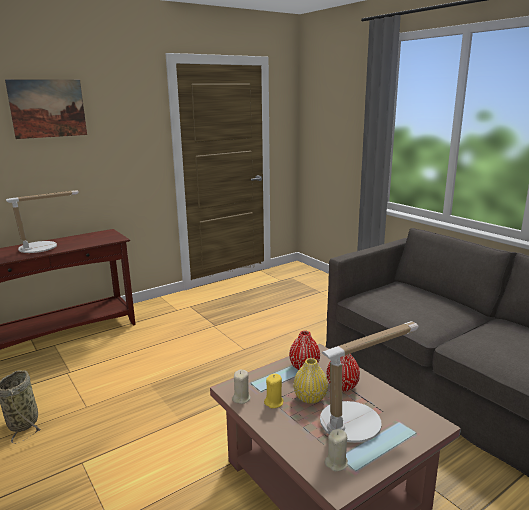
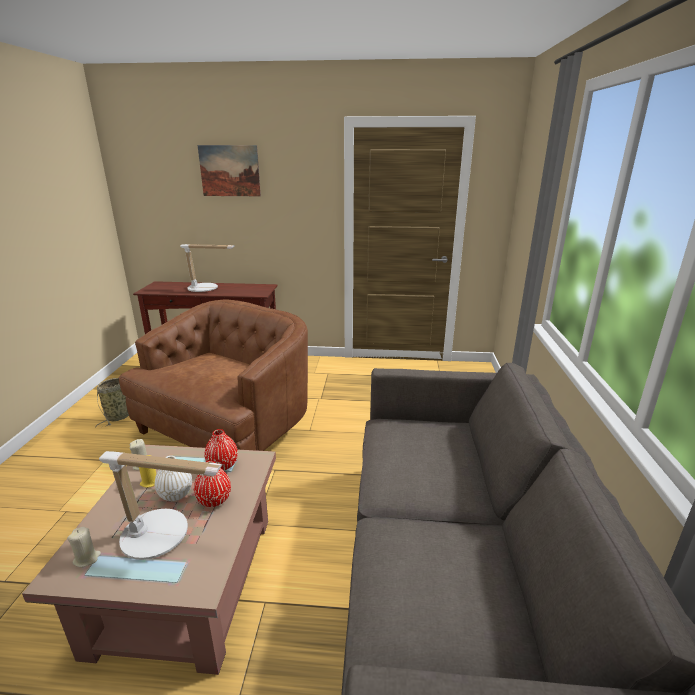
camera: 40 degrees right, 5 degrees up
(171, 378) = (228, 429): none -> brown armchair
(310, 398) = (176, 494): yellow vase -> white vase

